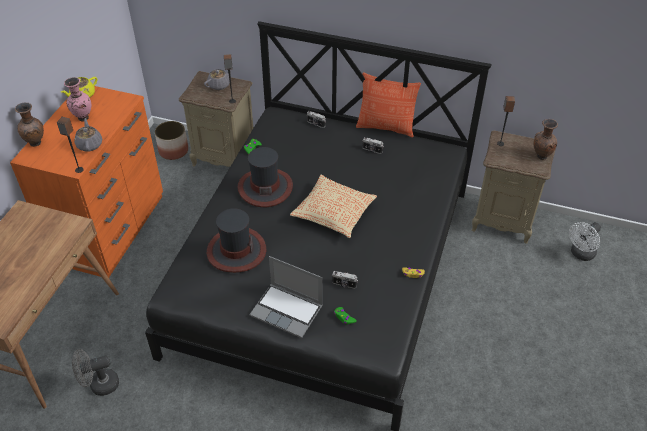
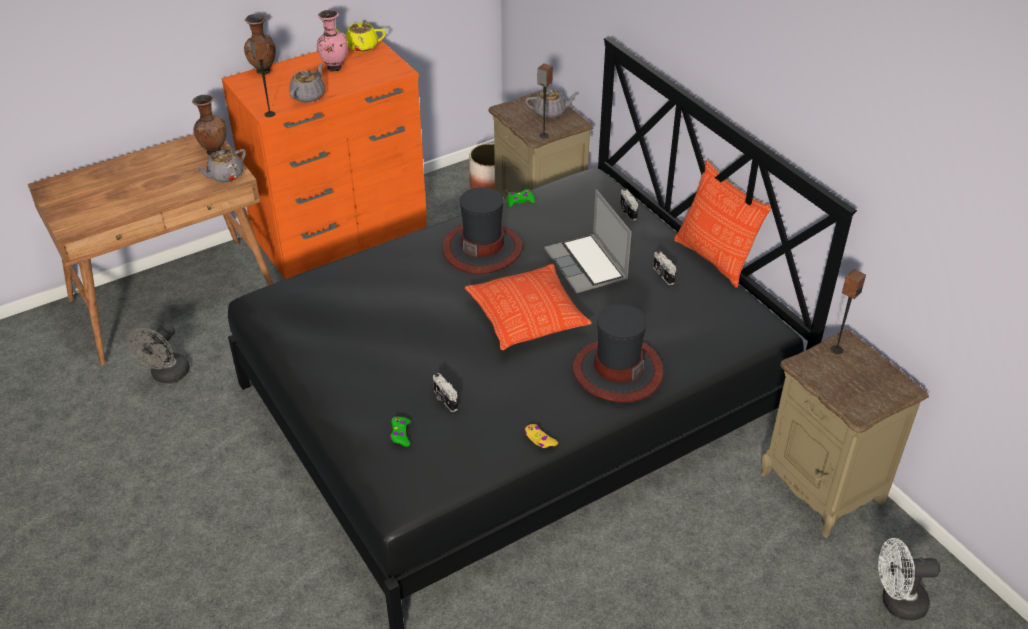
camera: 40 degrees right, 5 degrees down
(68, 228) = (225, 175): none -> grey teapot
(99, 385) = (167, 376): grey fan -> grey fan turned 90 degrees counterclockwise
(236, 251) = (371, 295): hat -> hat (617, 371)
(288, 311) = (351, 388): laptop -> laptop (587, 266)
(334, 213) = (527, 319): beige pillow -> orange pillow
(540, 156) = (880, 397): brown vase -> brown vase (214, 151)

